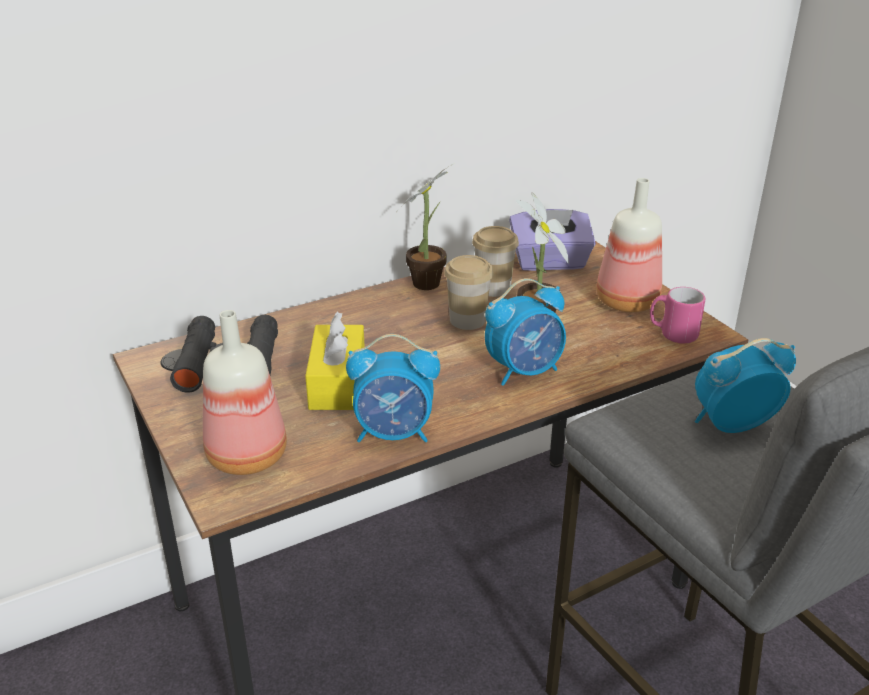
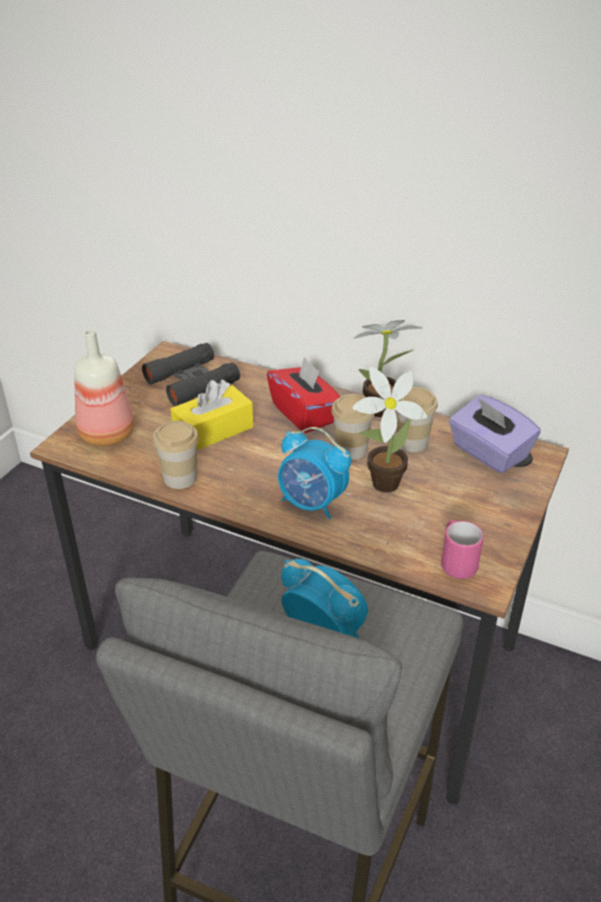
camera: 55 degrees right, 5 degrees up
(381, 322) = (304, 414): none -> red tissue box
(394, 433) = (180, 478): alarm clock -> cup
(624, 301) = (477, 516): bottle -> none

